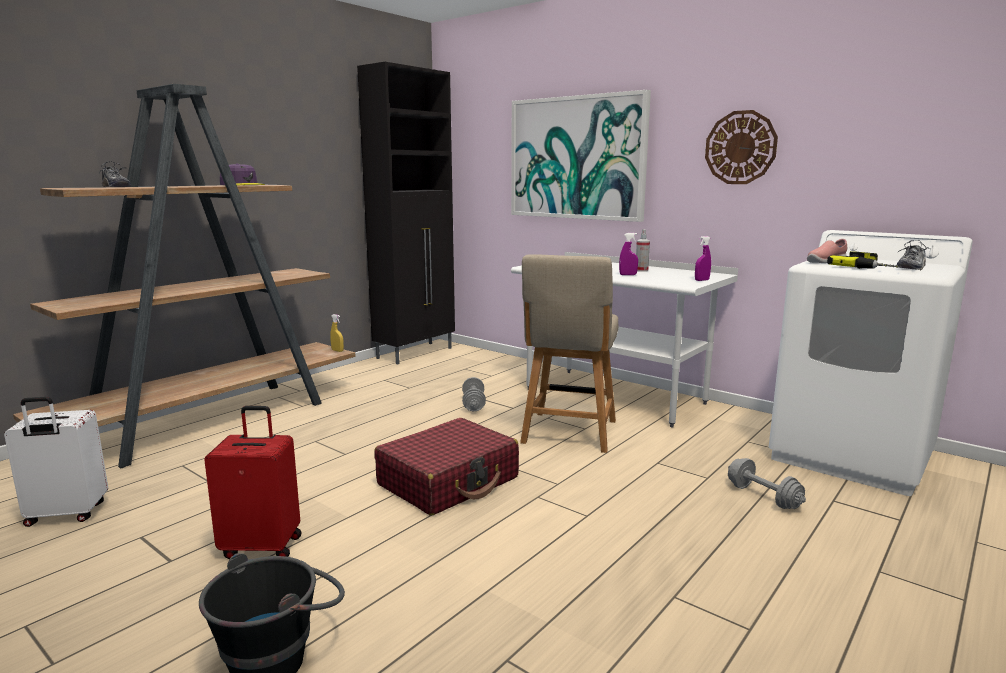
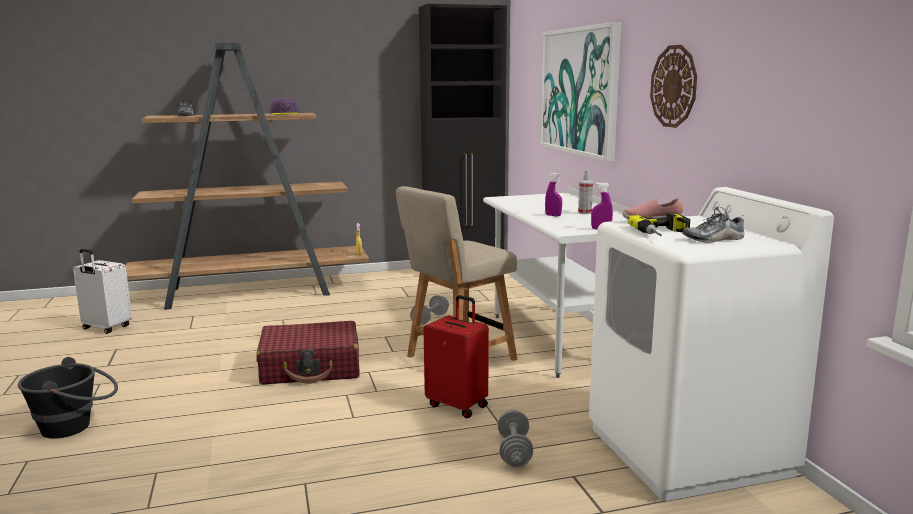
camera: 35 degrees right, 0 degrees up
(262, 546) = (155, 372): red suitcase -> red suitcase (458, 405)

